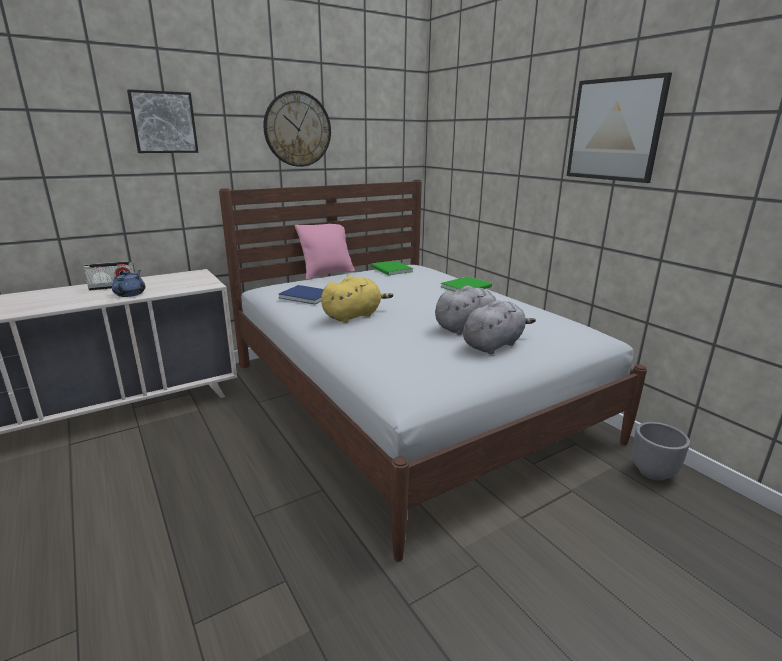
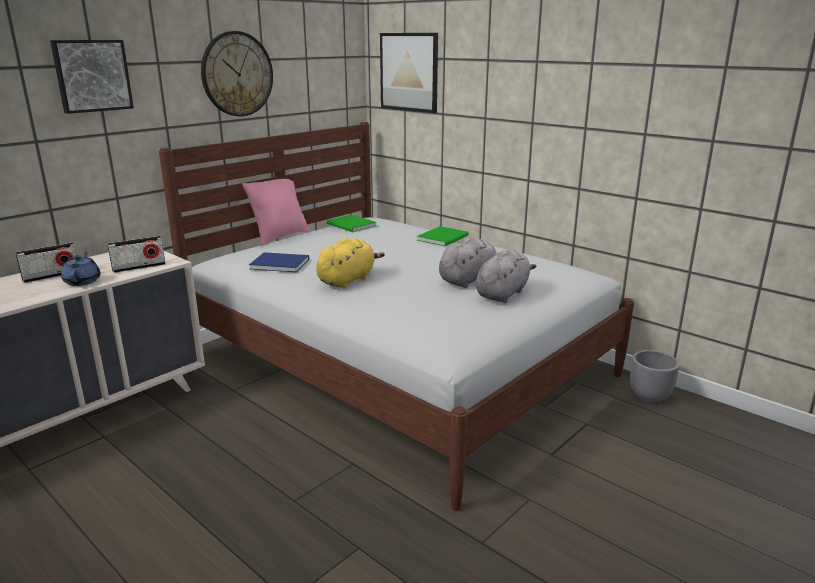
camera: 15 degrees left, 0 degrees up
(182, 287) = (139, 267): none -> radio
(615, 130) = (583, 76): picture -> picture (409, 72)

